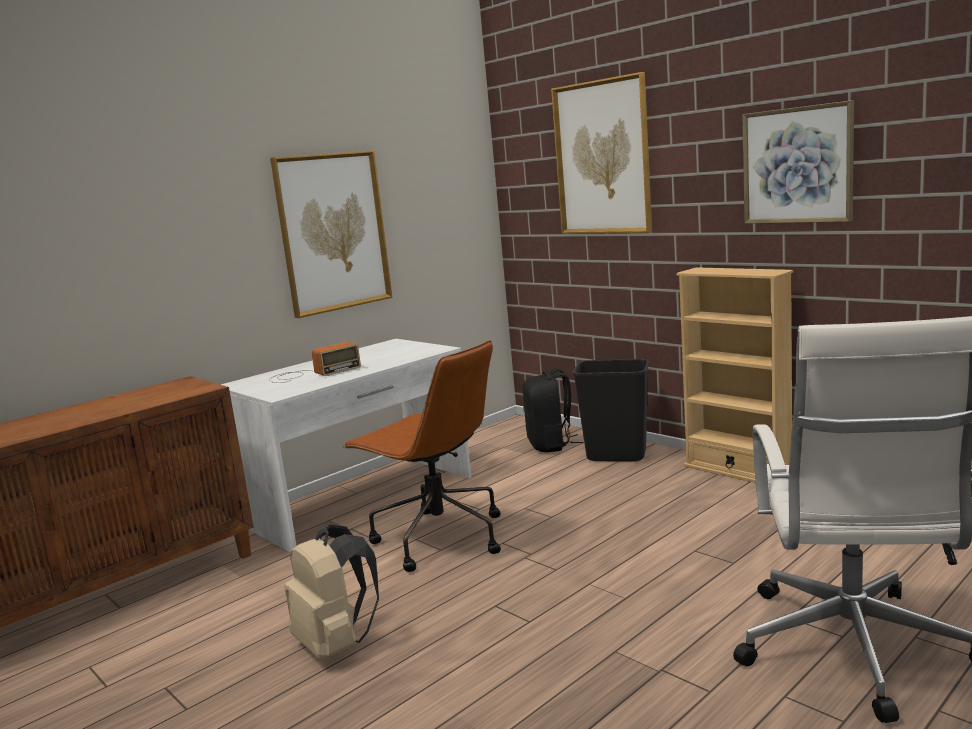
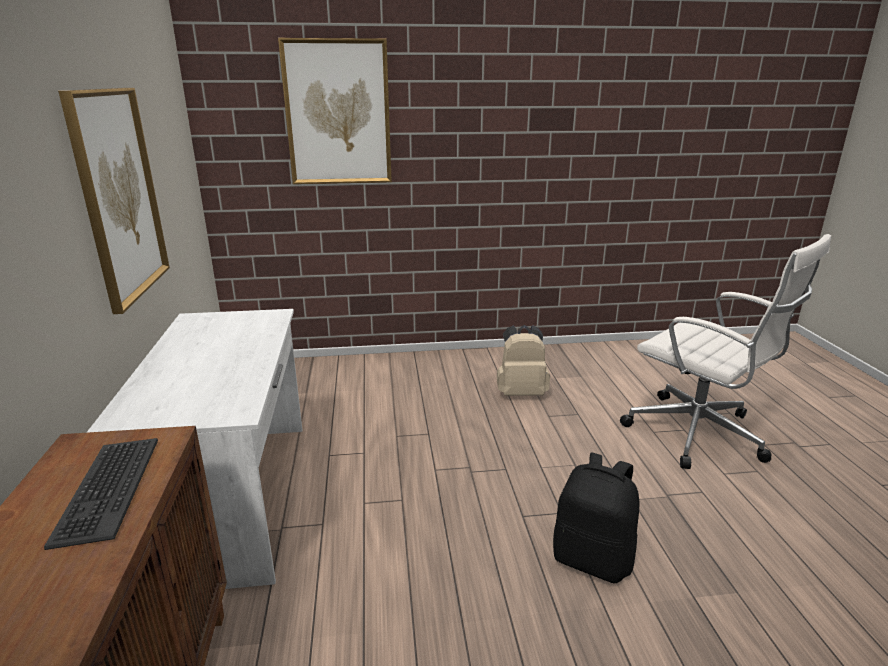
camera: 55 degrees left, 10 degrees up
(147, 399) = (107, 489): none -> keyboard
(311, 374) = (200, 378): radio -> none
(336, 644) = (486, 624): beige backpack -> beige backpack (521, 392)
(438, 538) = (381, 492): brown office chair -> none
(551, 445) = (316, 378): black backpack -> black backpack (592, 559)
(617, 456) = (382, 370): black trash can -> none
(737, 471) = (474, 355): beige bookcase -> none
(797, 165) = (517, 131): picture -> none

